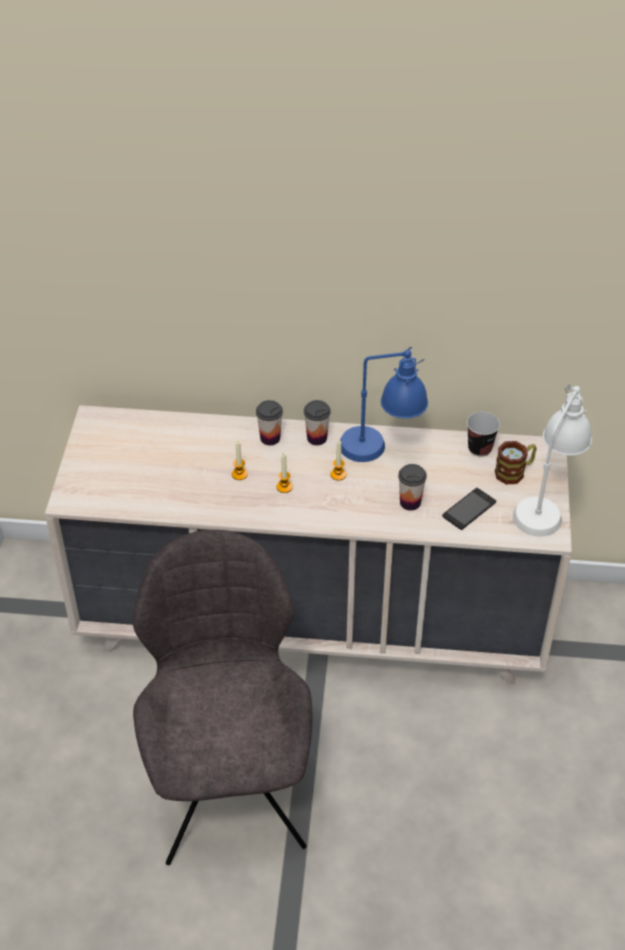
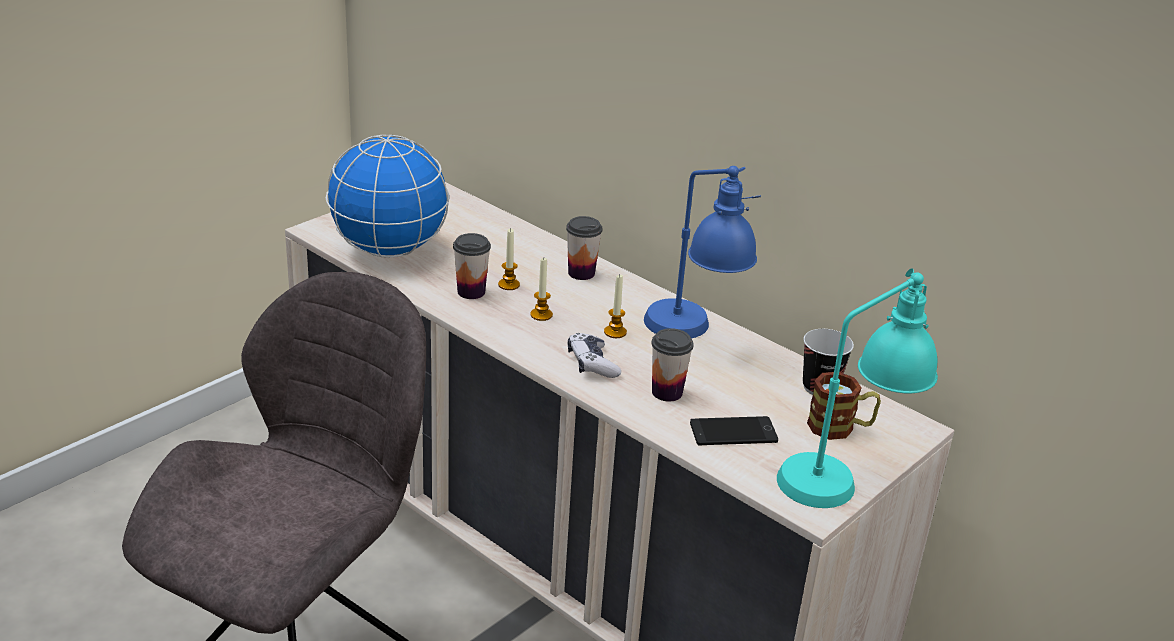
camera: 35 degrees right, 15 degrees down
(134, 490) = (388, 250): none -> globe
(317, 438) = (632, 294): cup -> cup (471, 292)
(351, 507) = (592, 364): none -> game controller
(546, 504) = (845, 476): white table lamp -> turquoise table lamp

